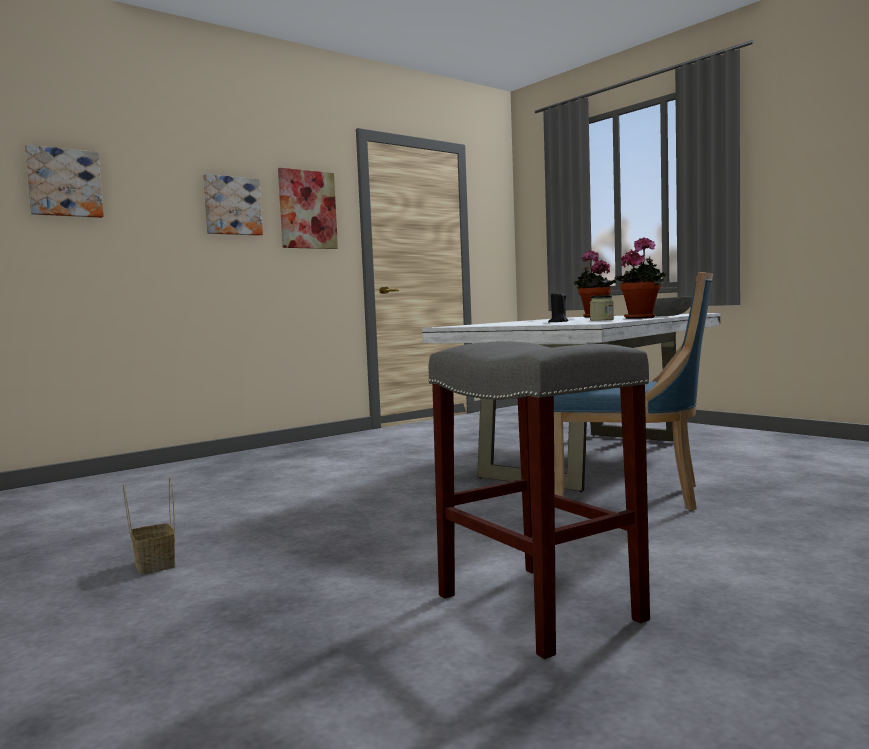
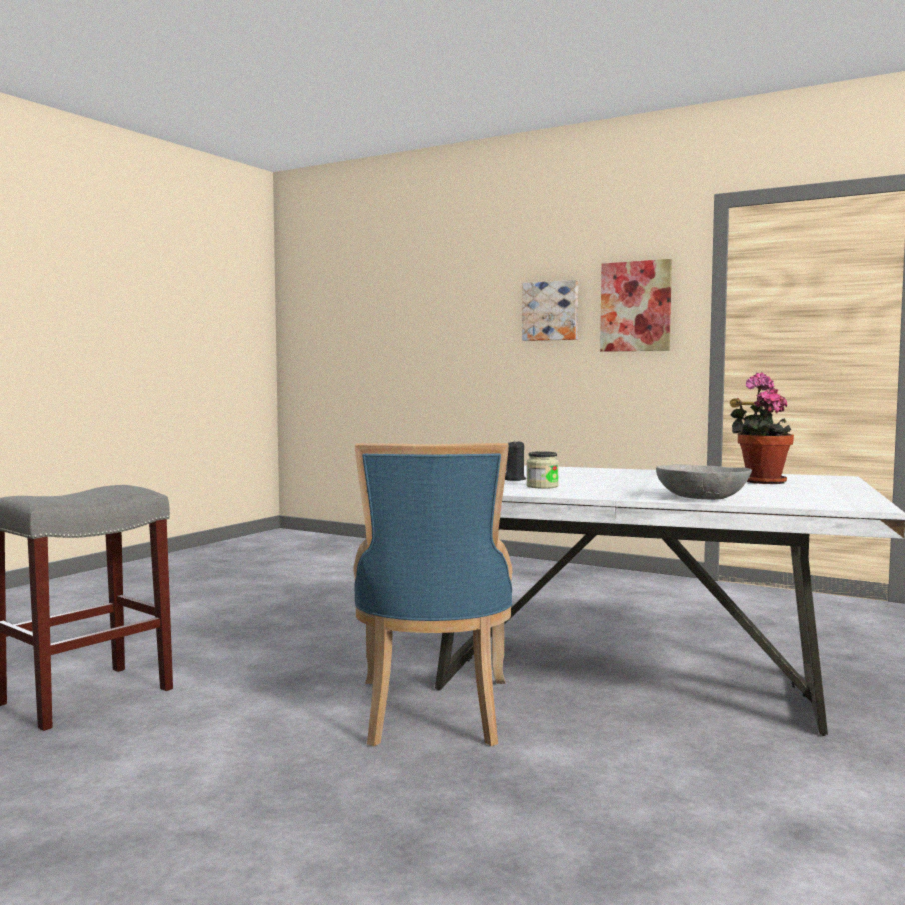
camera: 70 degrees right, 0 degrees up
(64, 183) = (420, 306): picture -> none
(153, 564) = (201, 598): basket -> none
(642, 318) = (597, 493): potted plant -> none

